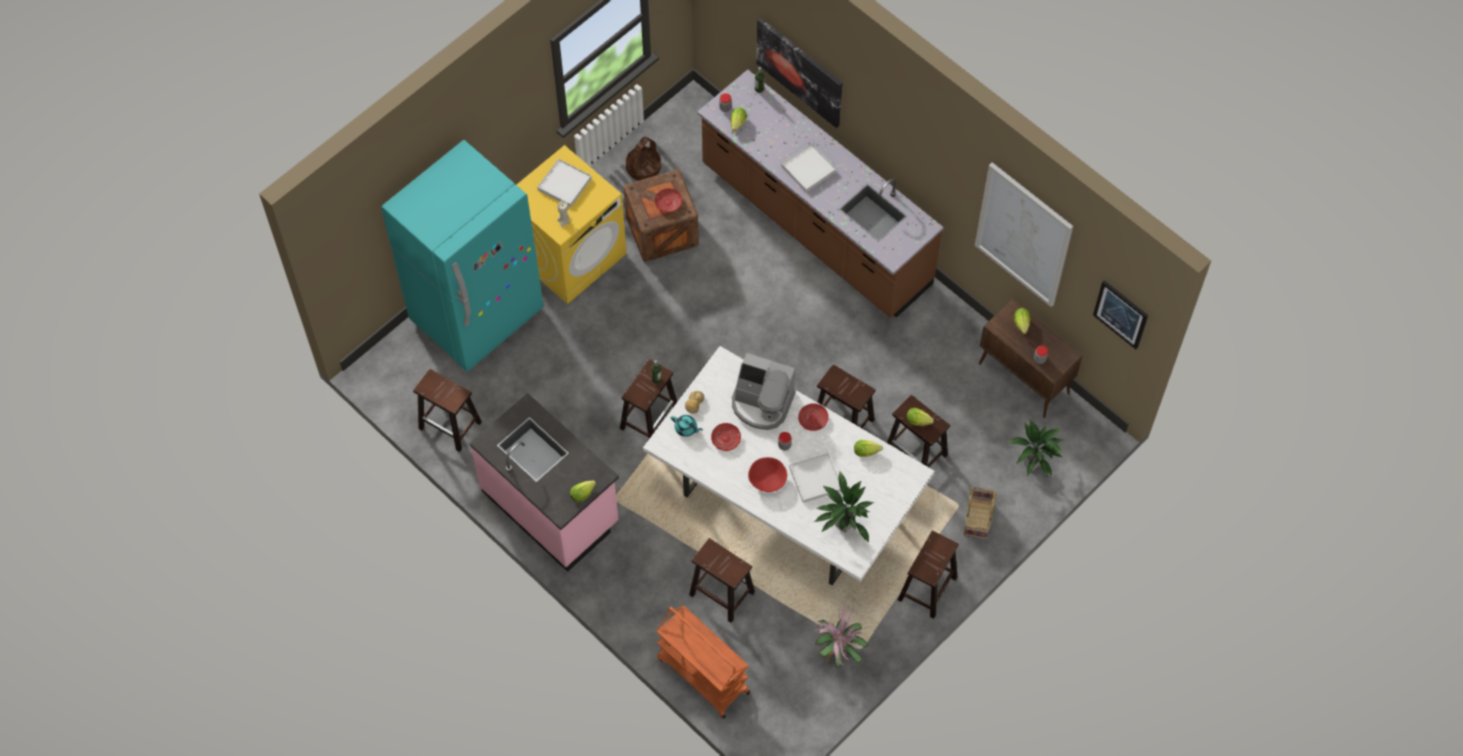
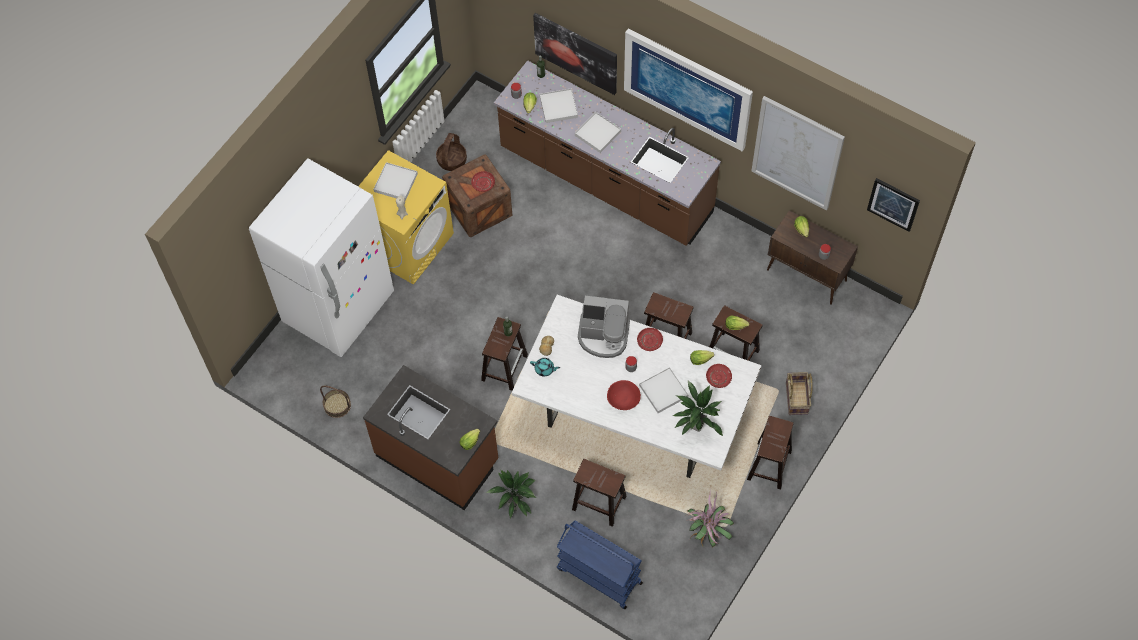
camera: 10 degrees left, 0 degrees up
(451, 425) = (337, 405): brown stool -> basket
(477, 315) = (339, 308): turquoise fridge -> white fridge
(551, 507) = (438, 457): pink counter -> brown counter
(702, 675) = (598, 576): orange cart -> blue cart
(726, 439) = (580, 371): red plate -> red plate (718, 377)
(770, 130) = (558, 107): none -> white tray
(913, 137) = (687, 88): none -> picture
(1032, 465) = (830, 345): potted plant -> potted plant (515, 505)

